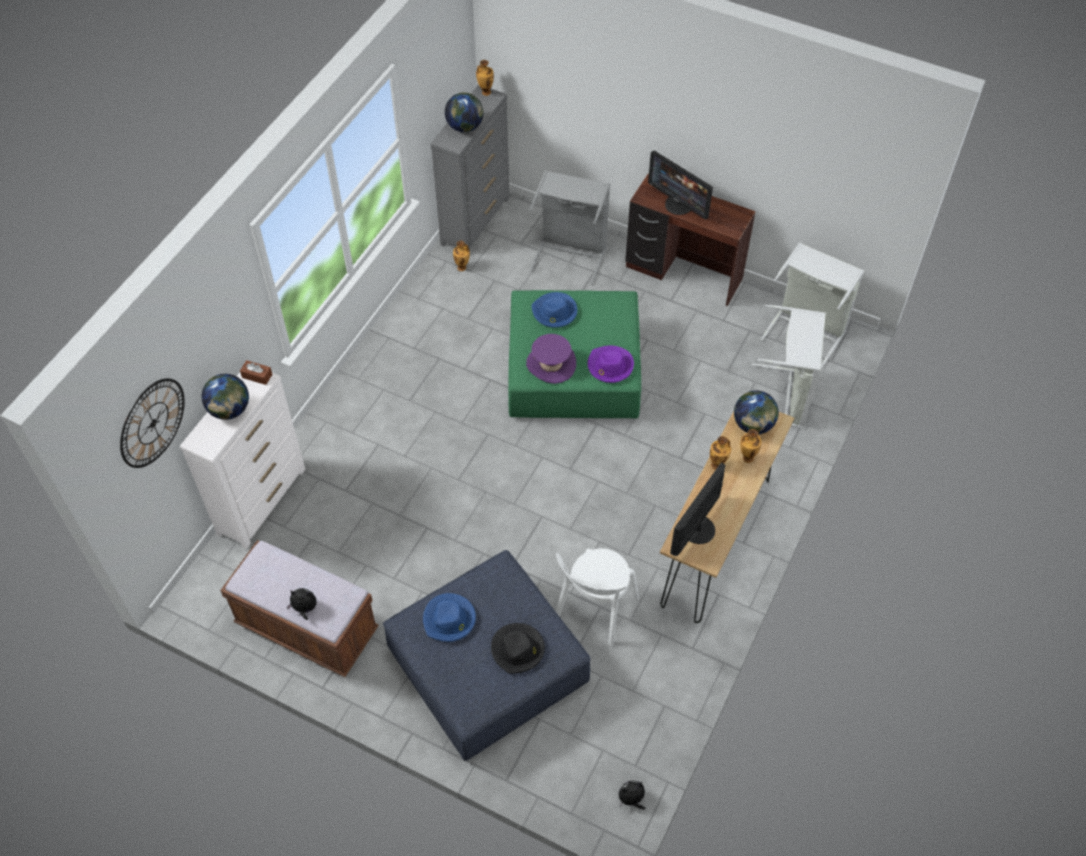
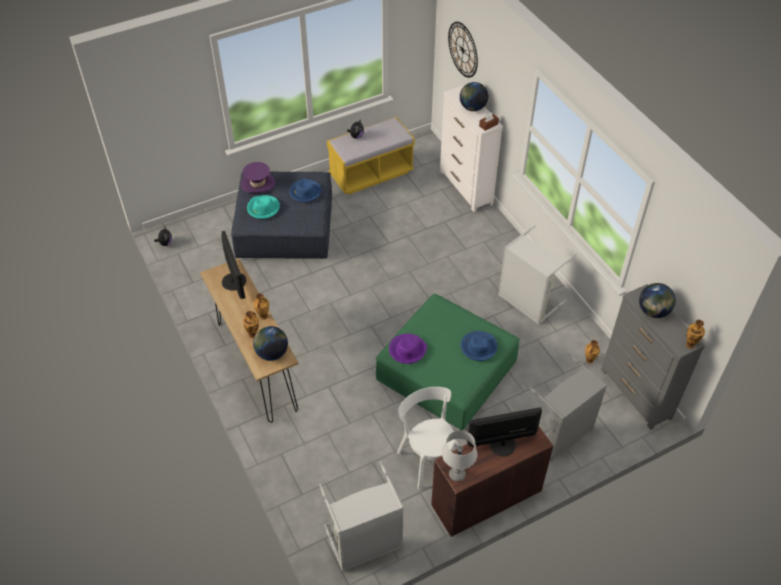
camera: 125 degrees right, 5 degrees down
(307, 628) = (371, 174): brown bench -> yellow bench
(518, 649) = (263, 208): black hat -> turquoise hat
(551, 364) = (435, 320): purple hat -> purple hat (258, 183)
(595, 610) = (271, 285): white chair -> white chair (428, 458)
(738, 218) = (457, 474): none -> grey table lamp
(786, 397) = (320, 482): grey laundry basket -> grey laundry basket (527, 302)

